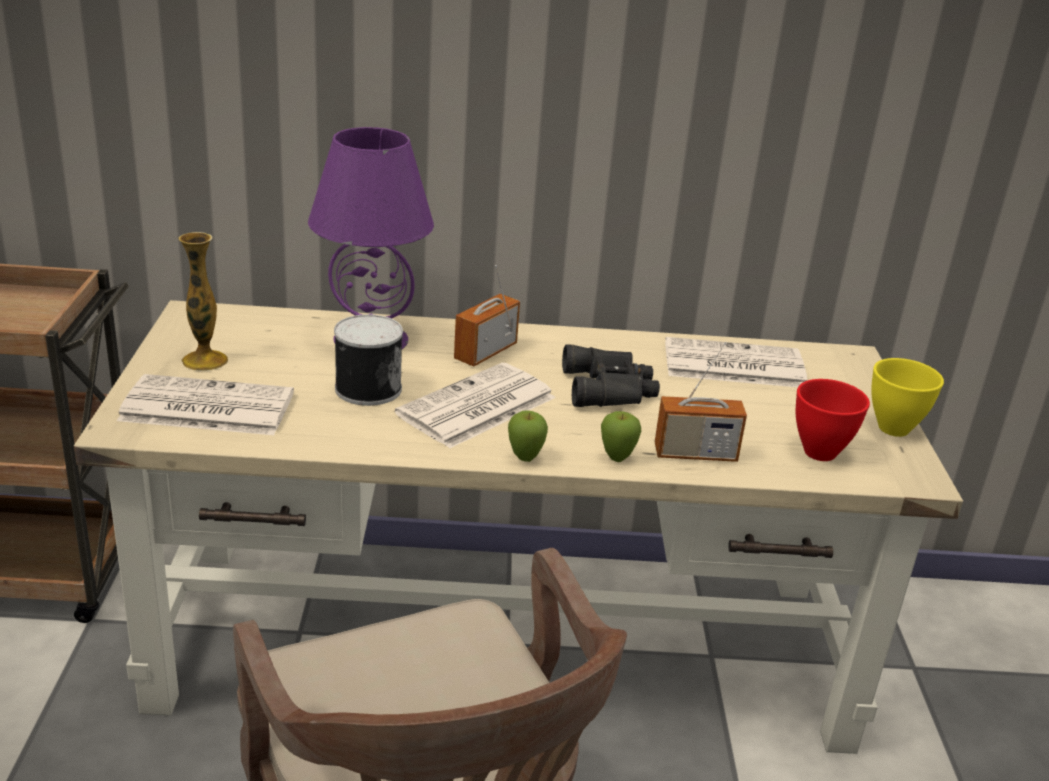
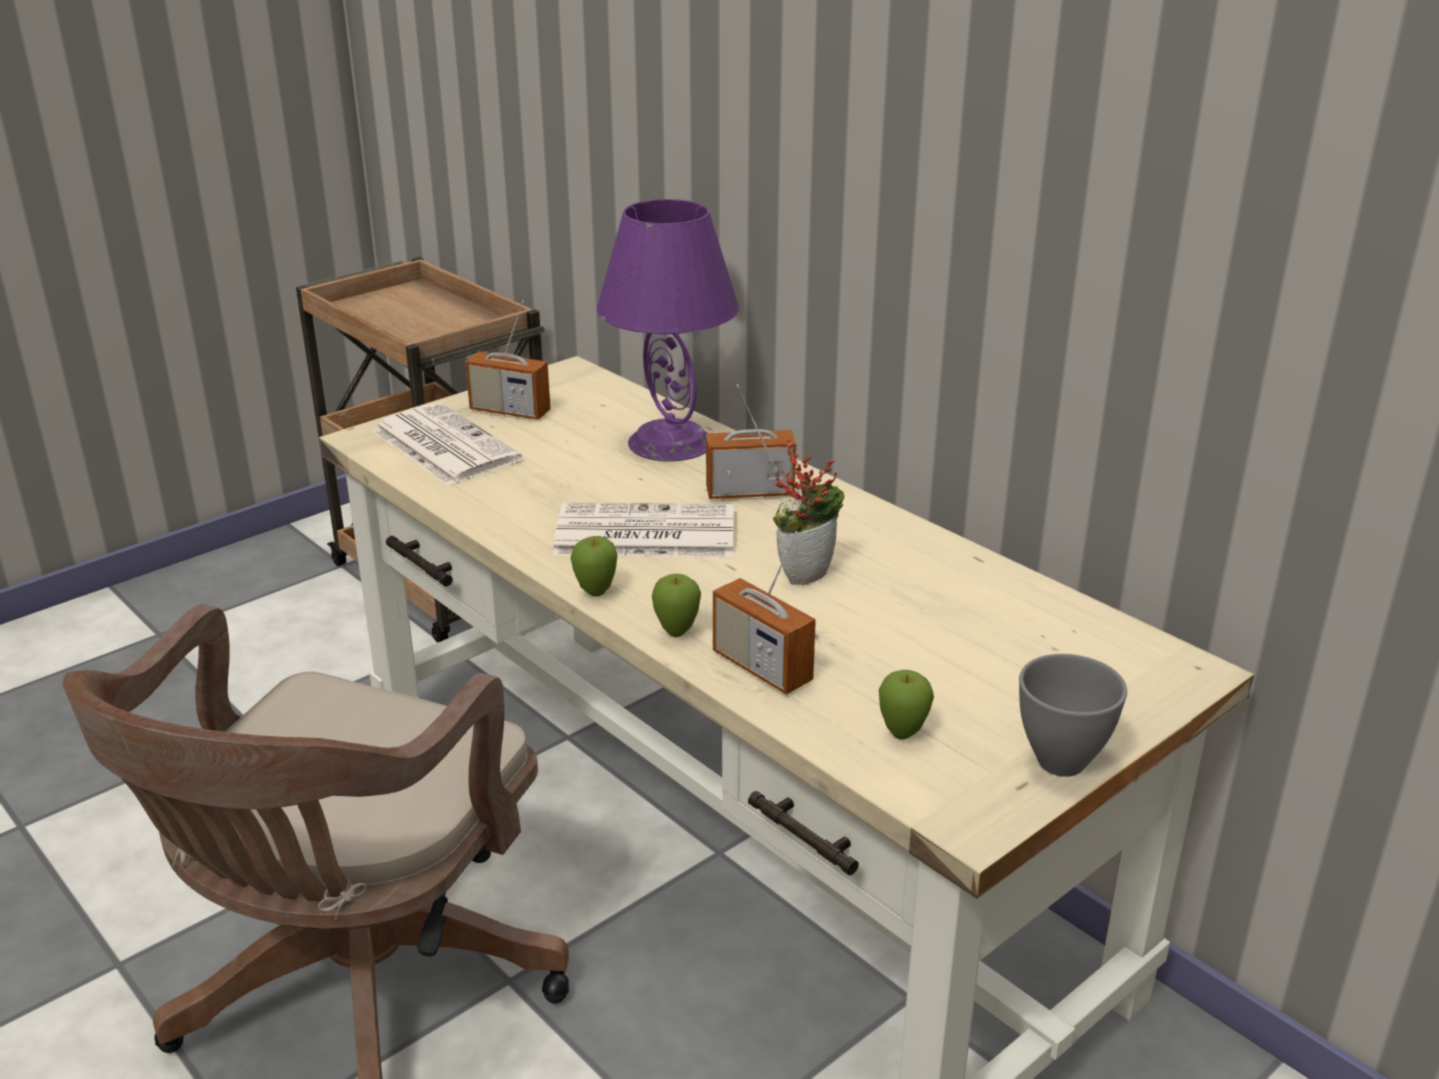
camera: 50 degrees right, 0 degrees up
(205, 361) = (510, 411): vase -> radio
(366, 388) = (586, 480): can -> none
(610, 388) = (805, 573): black binoculars -> potted plant
(732, 365) = (995, 610): newspaper -> none
(818, 452) = (903, 734): red bowl -> apple
(892, 427) = (1061, 760): yellow bowl -> grey bowl

